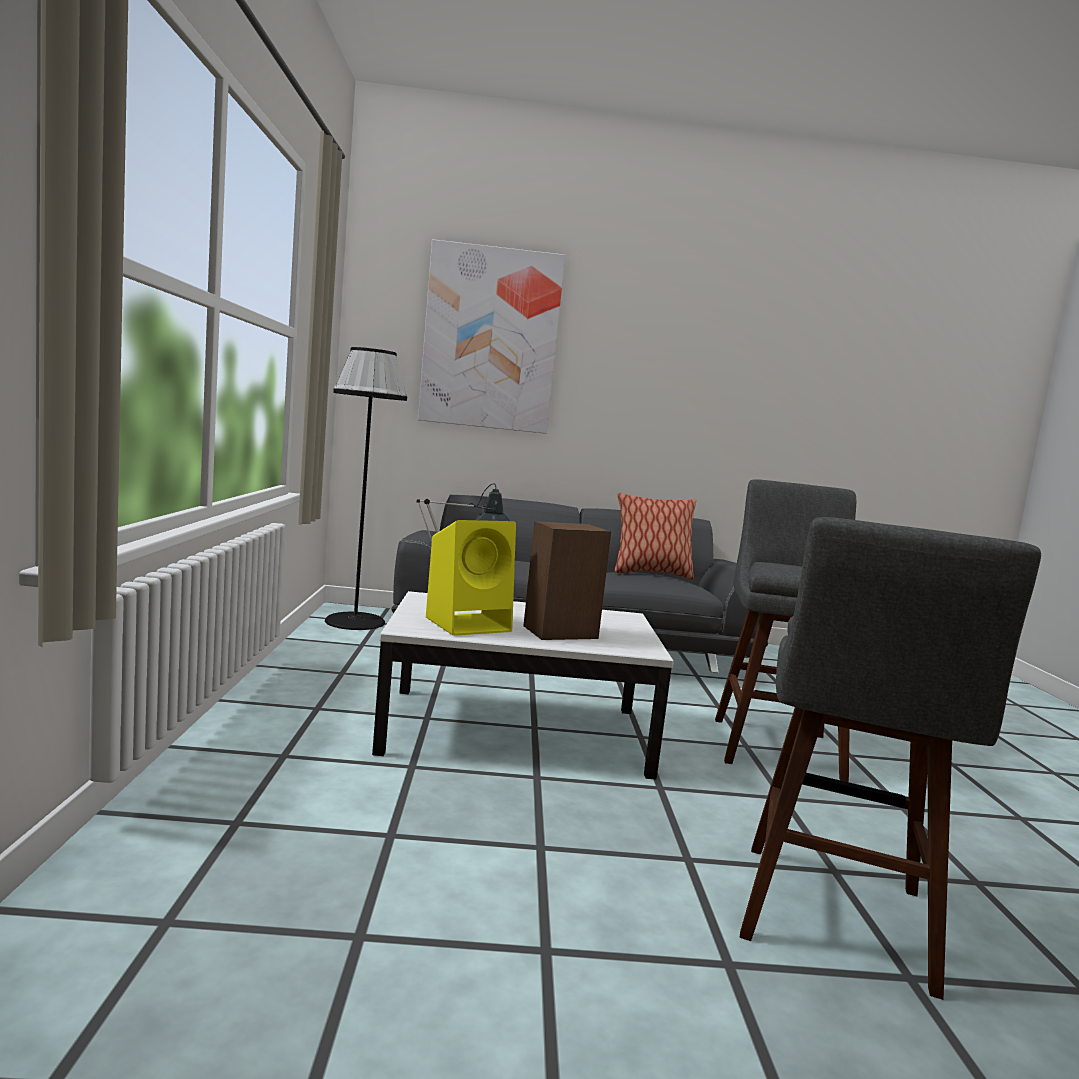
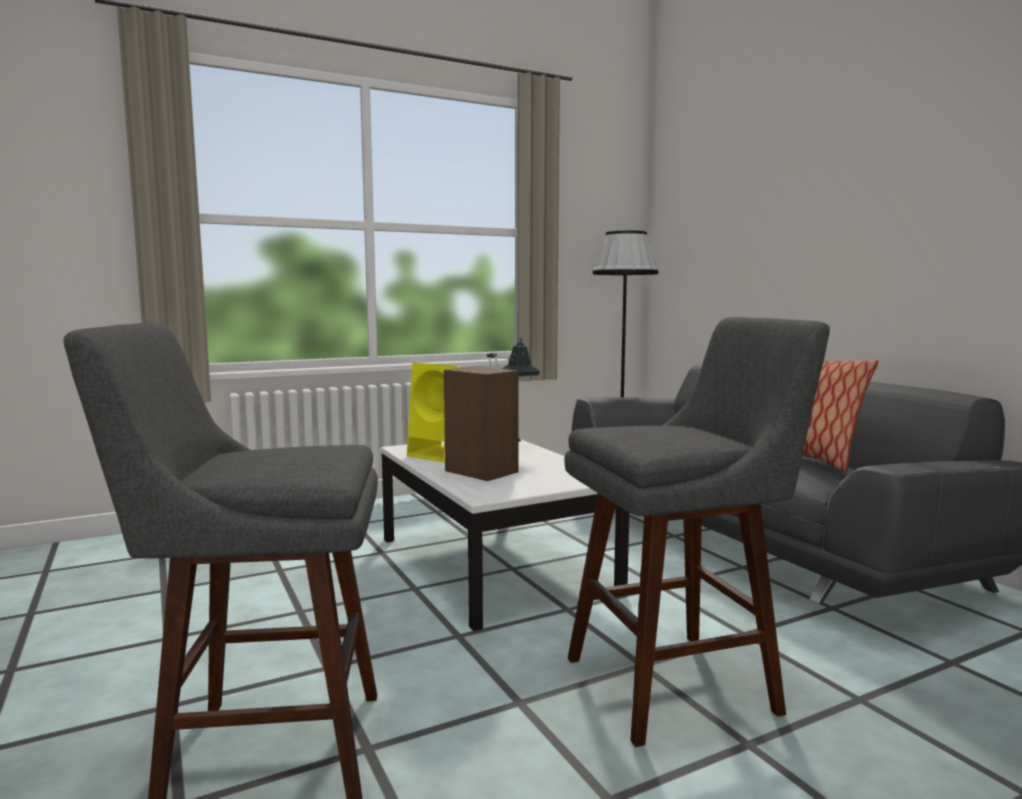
camera: 65 degrees right, 0 degrees up
(490, 339) = (748, 196): picture -> none

